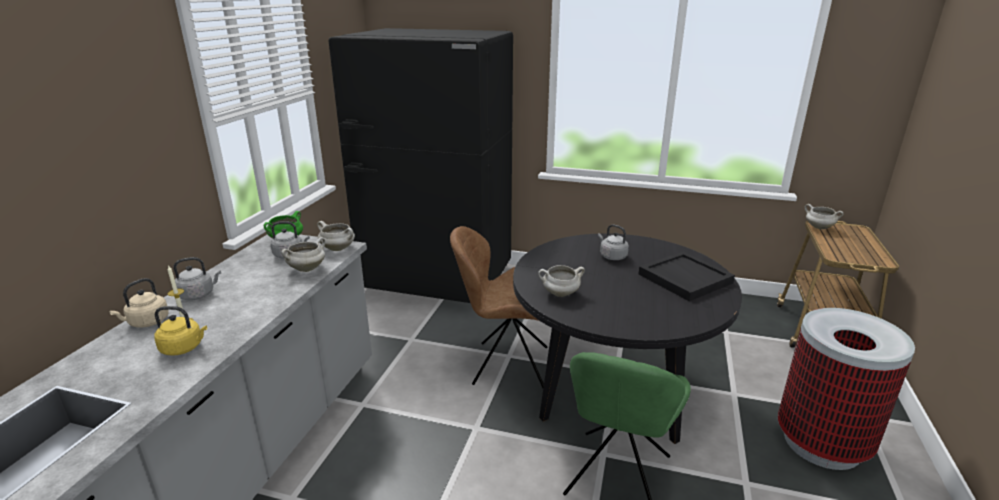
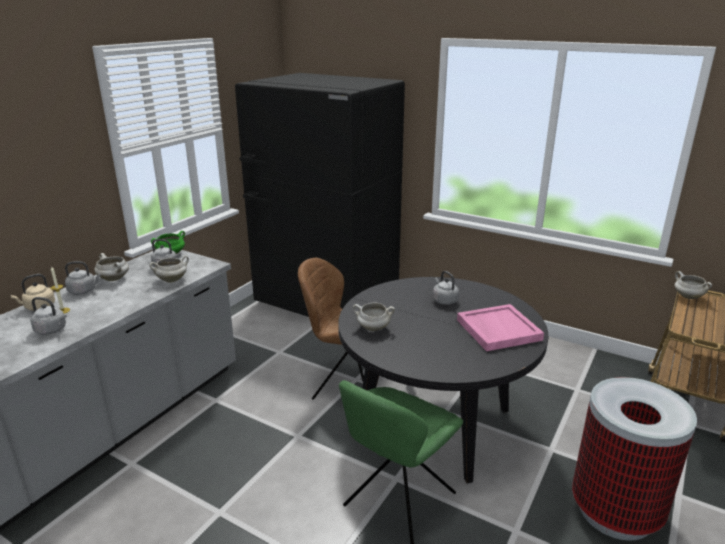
camera: 15 degrees right, 0 degrees up
(184, 348) = (52, 330): yellow kettle -> grey kettle
(338, 249) = (206, 266): white cooking pot -> white cooking pot (114, 279)
(684, 278) = (497, 329): black tray -> pink tray

